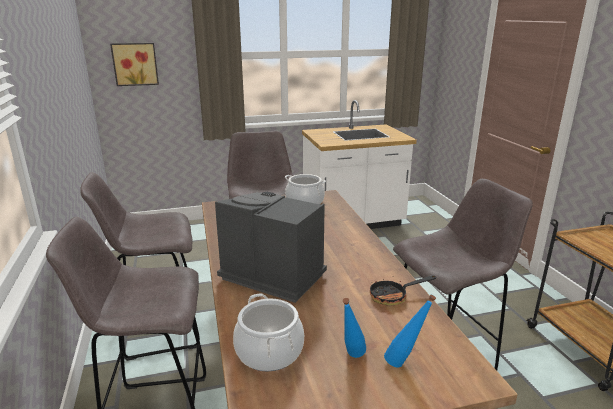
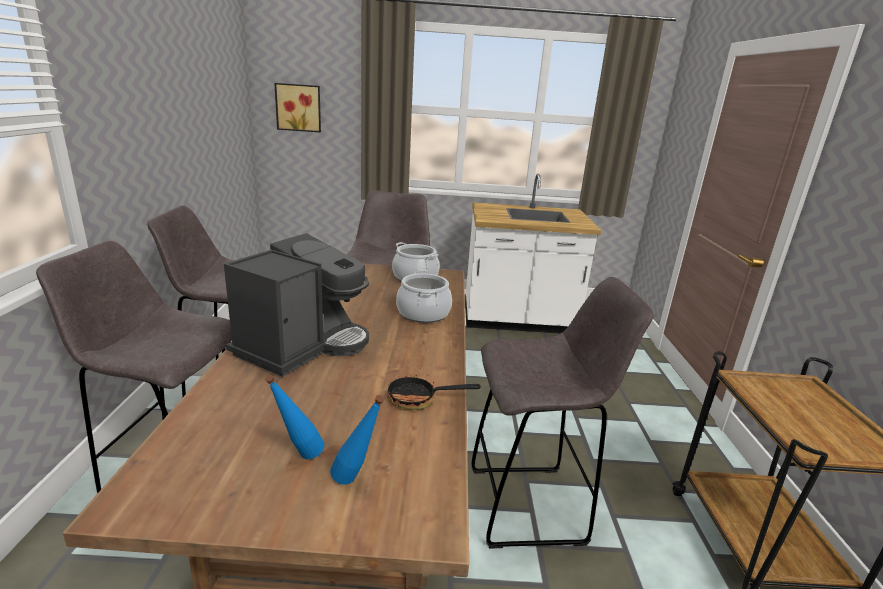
camera: 15 degrees right, 0 degrees up
(269, 351) = (217, 426): cooking pot -> cooking pot (423, 313)
(272, 275) = (303, 345): coffee machine -> coffee machine turned 75 degrees clockwise

